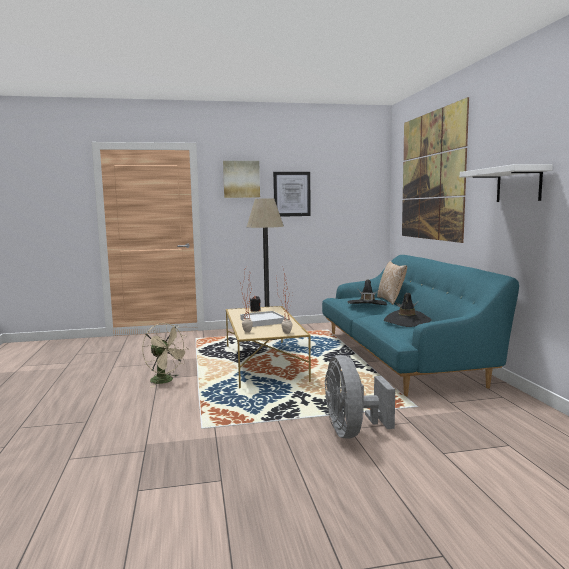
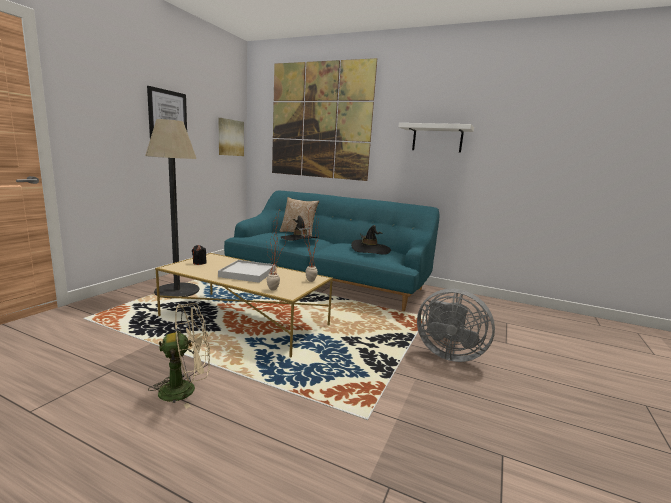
camera: 55 degrees left, 5 degrees up
(241, 179) = (108, 87): picture -> picture (230, 137)

